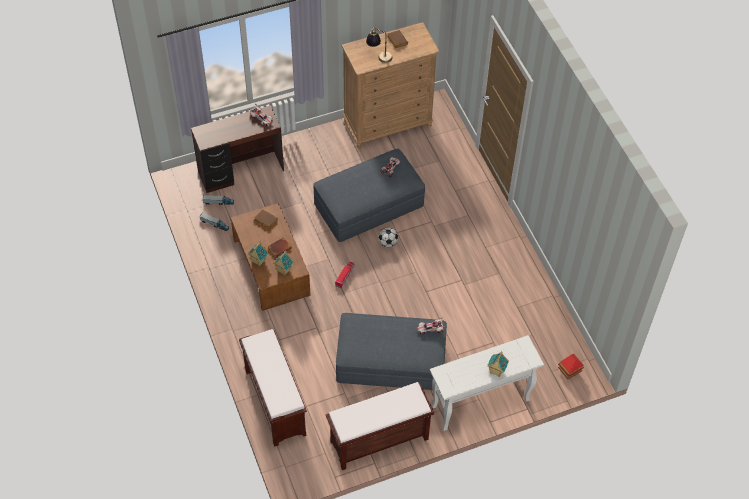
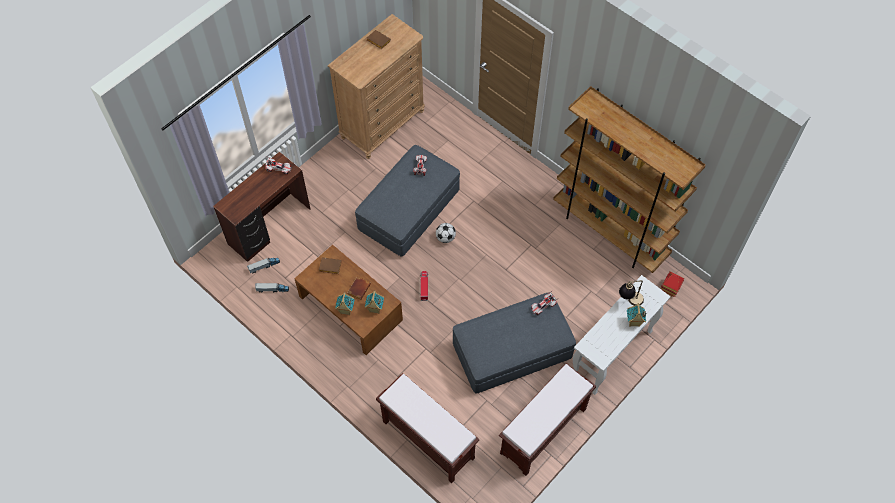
camera: 25 degrees left, 5 degrees up
(379, 57) = (370, 63): table lamp -> table lamp (629, 301)
(542, 299) = (610, 232): none -> brown bookcase

